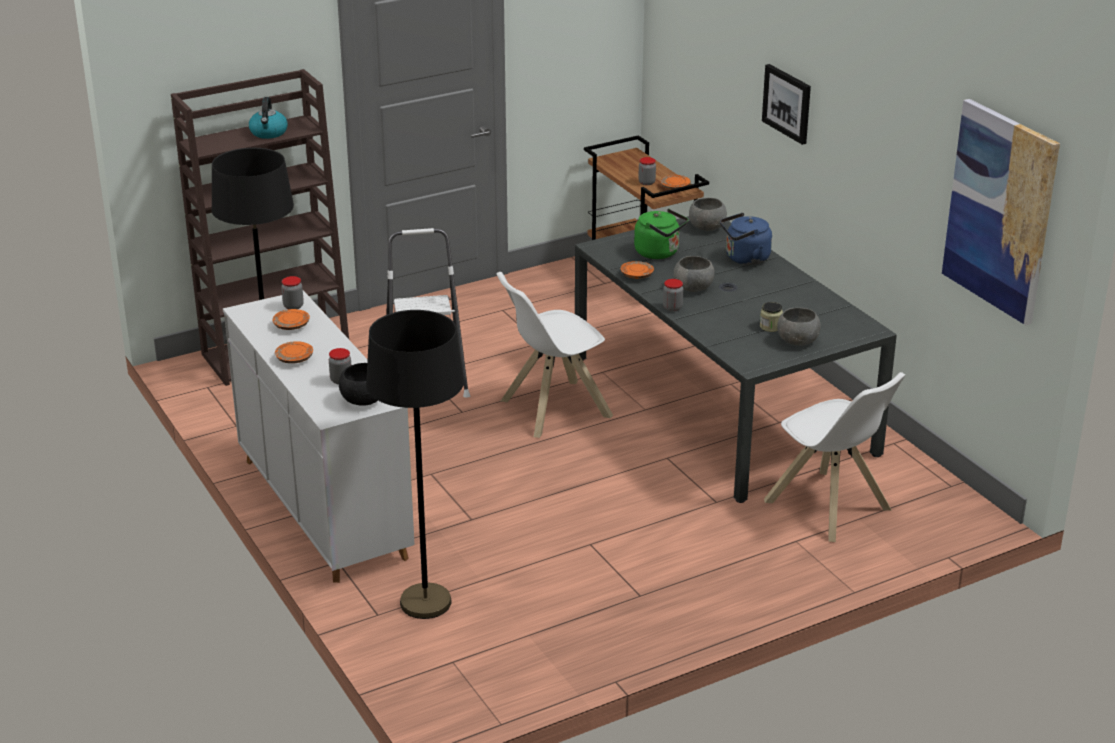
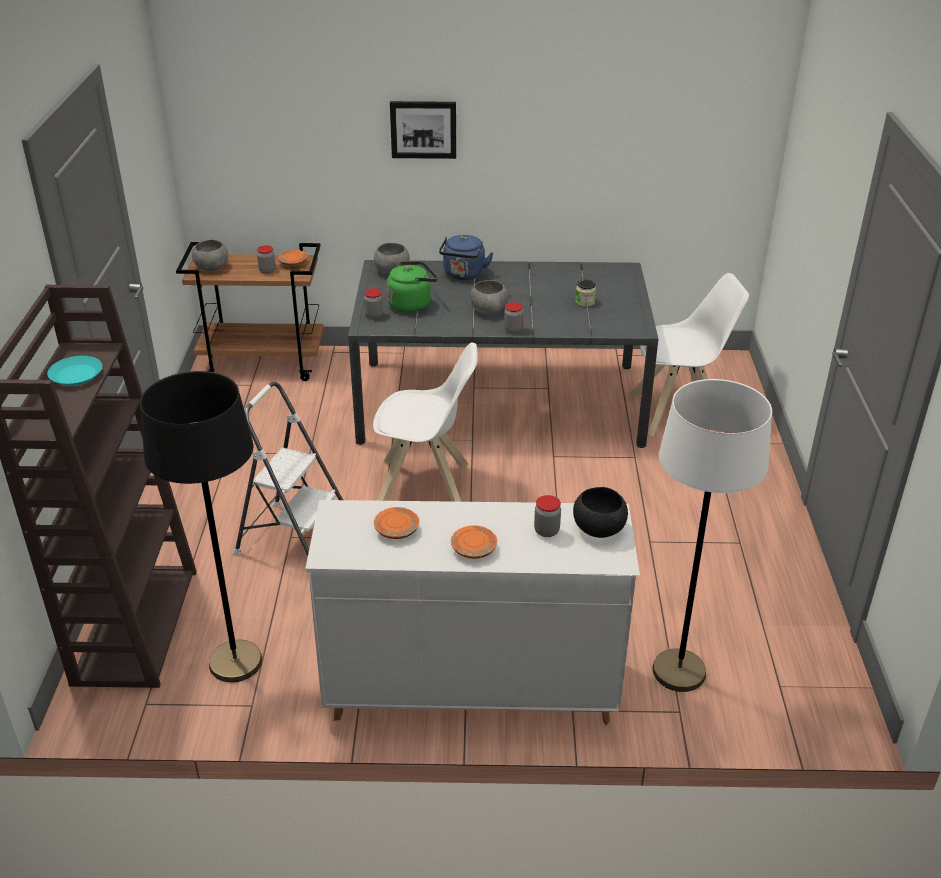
camera: 60 degrees left, 5 degrees up
(269, 133) = (76, 375): kettle -> turquoise plate
(293, 306) = (352, 516): jar -> jar (374, 315)
(425, 602) = (678, 672): black floor lamp -> white floor lamp
(552, 409) = (426, 486): white chair -> white chair turned 90 degrees counterclockwise
(636, 275) = (439, 326): orange plate -> none
(798, 341) = (617, 299): grey bowl -> grey bowl (212, 267)
(1000, 211) = (716, 122): picture -> none

